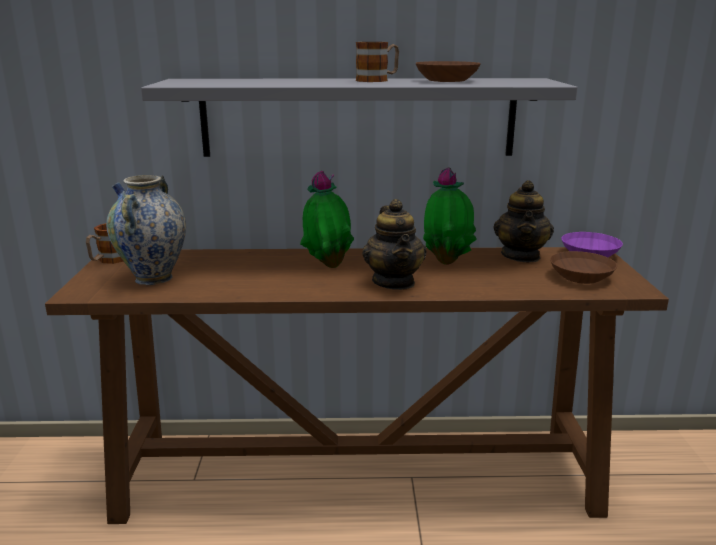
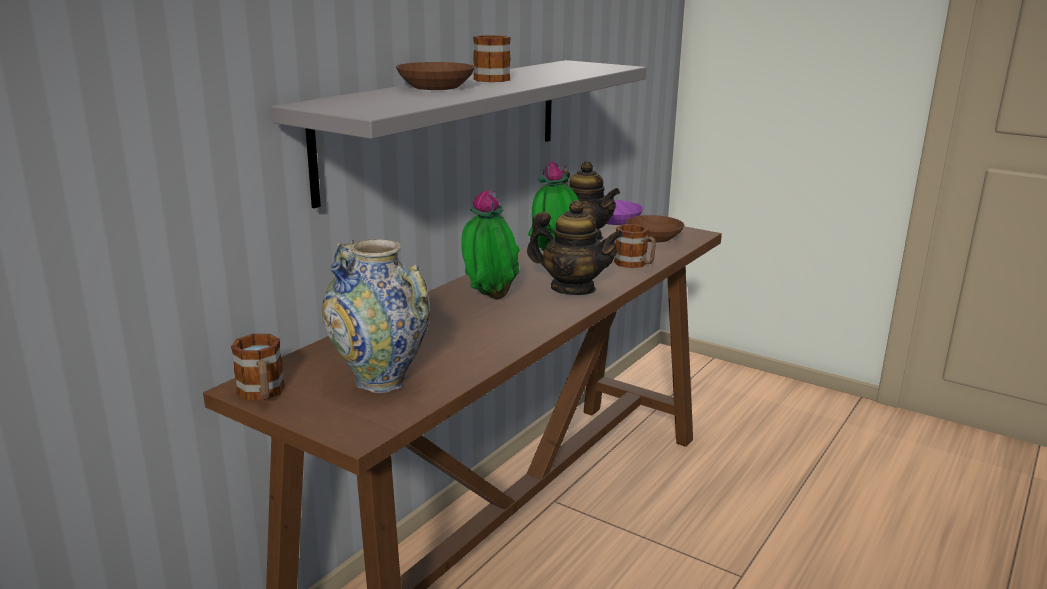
camera: 55 degrees left, 0 degrees up
(447, 80) = (538, 71): brown bowl -> brown bowl (434, 87)
(494, 287) = (635, 264): none -> mug

